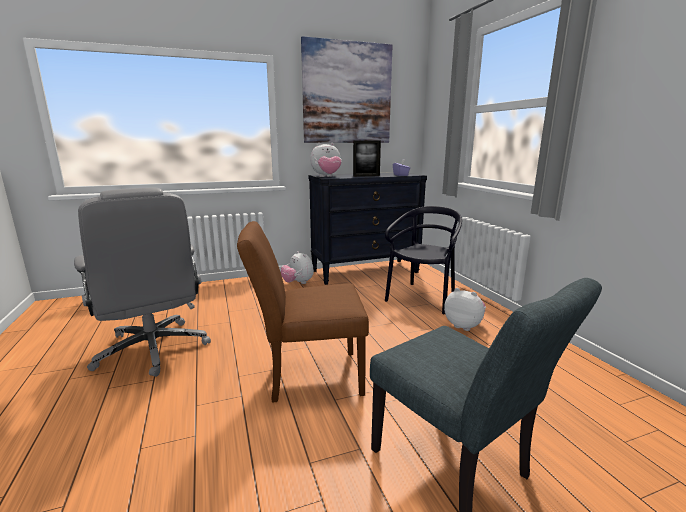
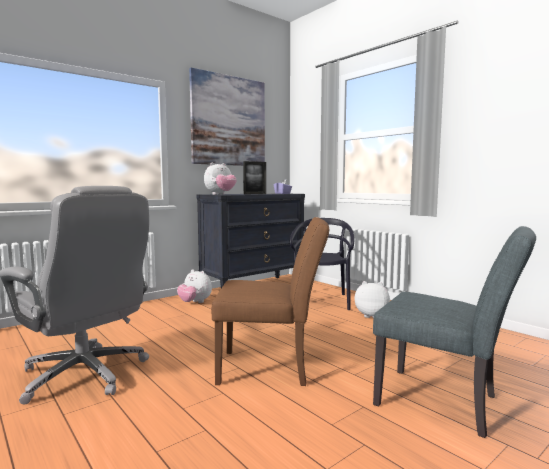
camera: 20 degrees left, 10 degrees down
(307, 376) = (272, 368): brown chair -> brown chair turned 150 degrees counterclockwise

